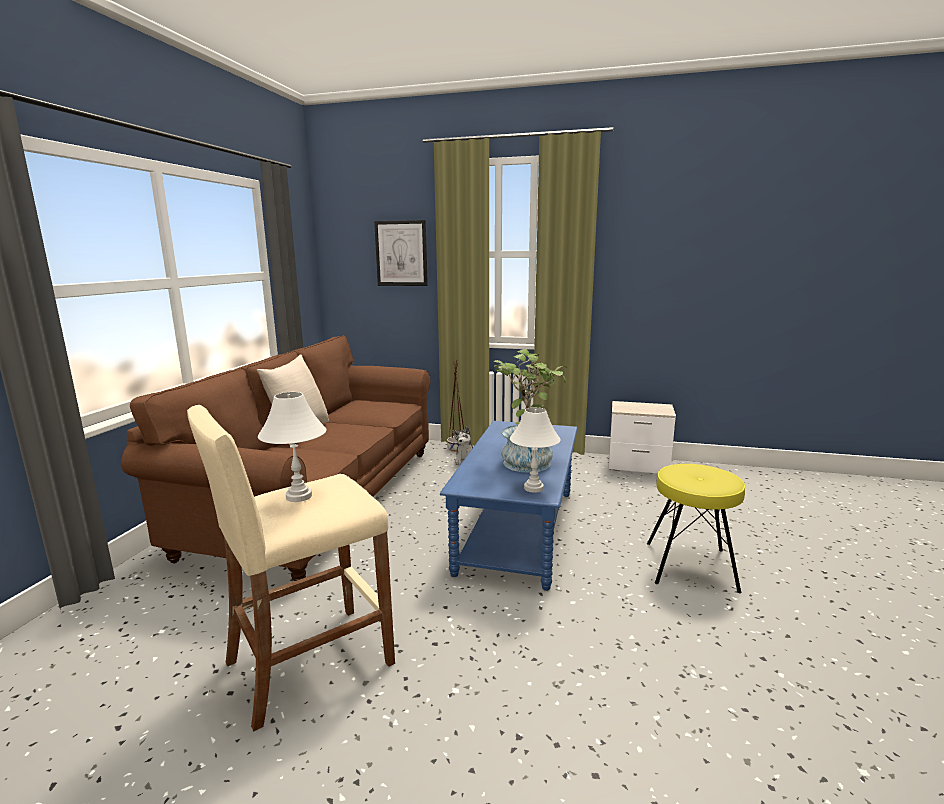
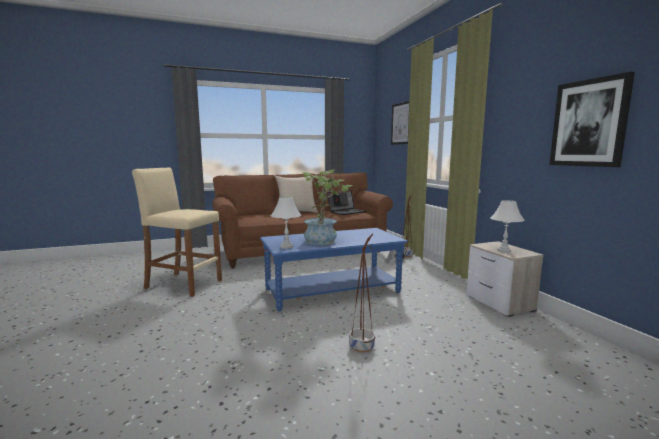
camera: 55 degrees right, 5 degrees down
(299, 496) = (184, 209): white table lamp -> white table lamp (504, 251)
(376, 408) = (347, 212): none -> laptop
(690, 565) = (362, 347): yellow stool -> brown planter
(712, 276) = (589, 123): none -> picture

